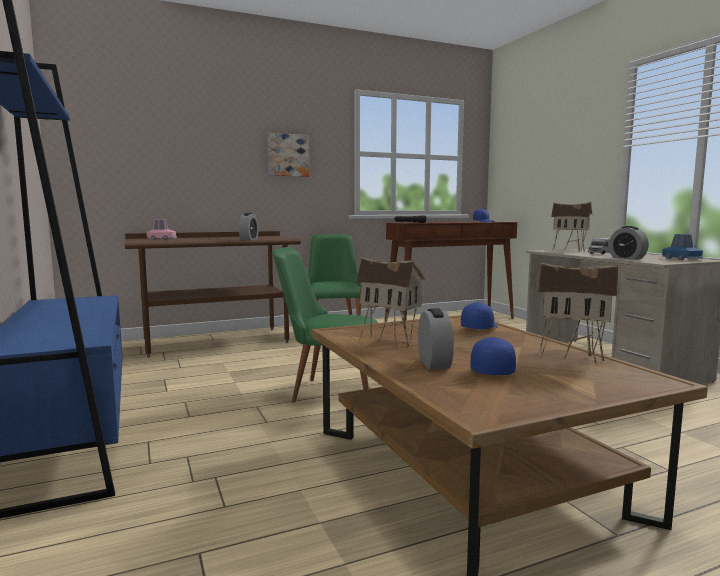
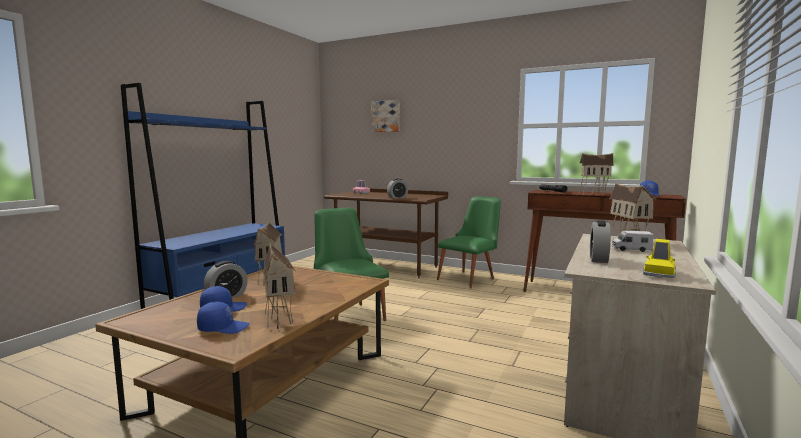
camera: 50 degrees right, 0 degrees up
(288, 155) = (459, 132): picture -> picture (386, 116)
(449, 222) = (593, 193): none -> toy house
(479, 327) = (341, 288): blue cap -> blue cap (223, 328)
(681, 259) = (659, 273): blue toy car -> yellow toy car

